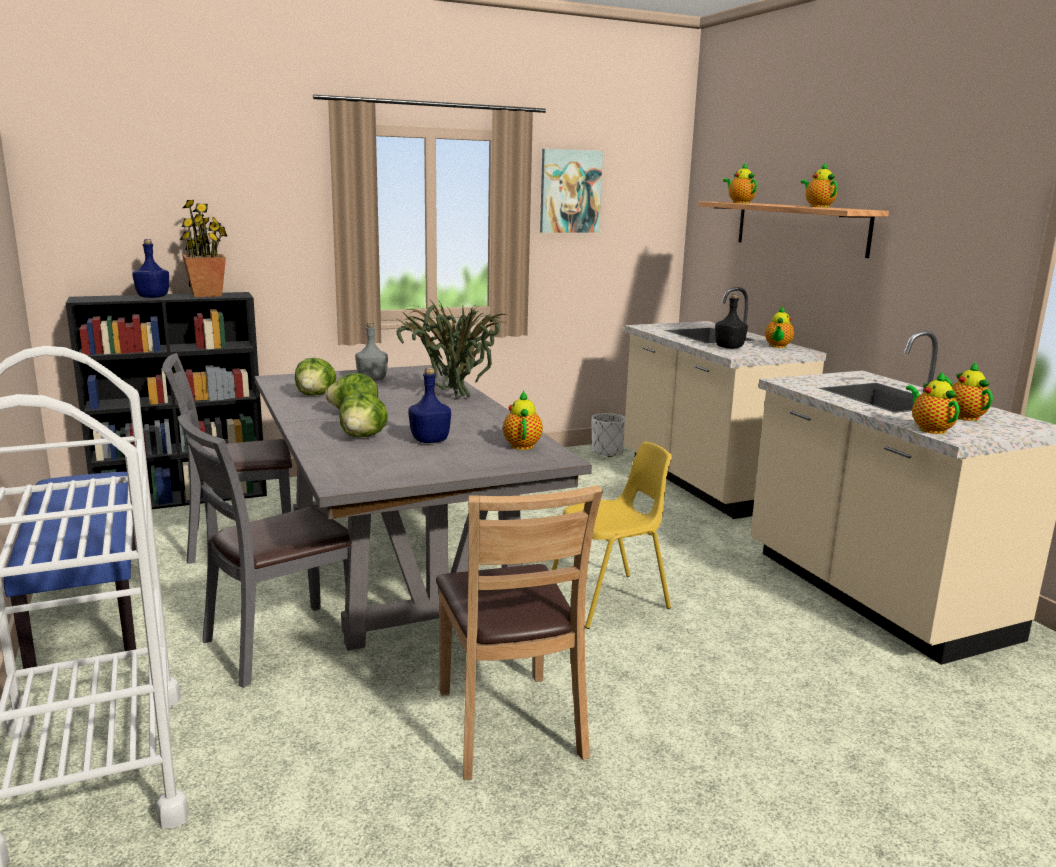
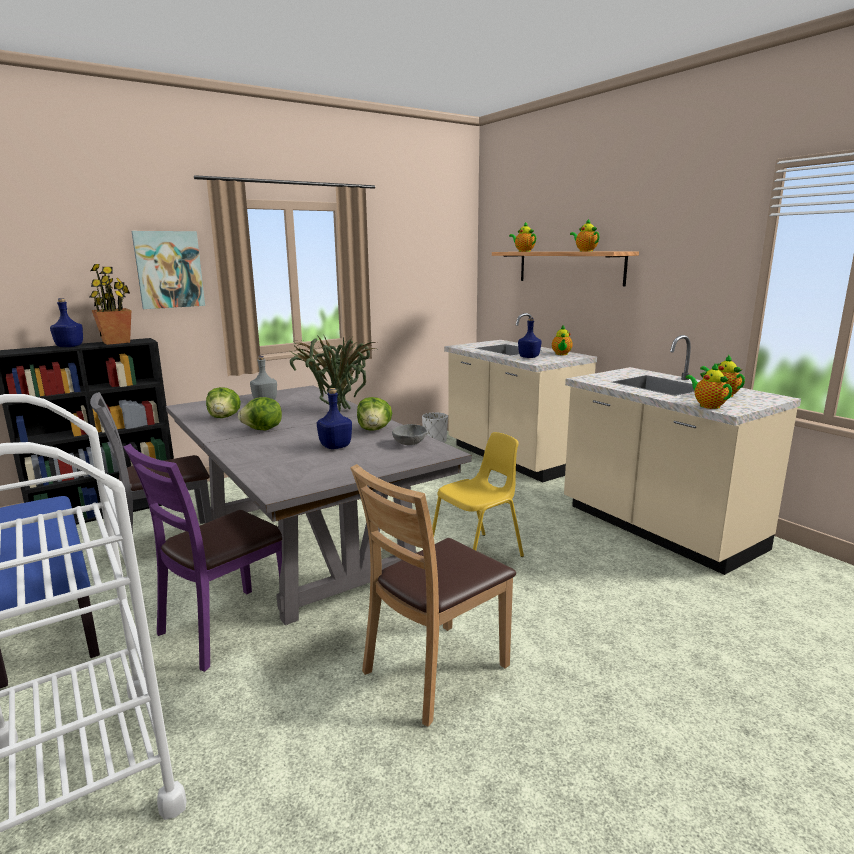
camera: 10 degrees left, 0 degrees up
(279, 643) = (225, 627): grey chair -> purple chair
(363, 436) = (280, 448): lettuce -> lettuce (374, 429)
(508, 725) = (435, 670): brown chair -> brown chair turned 75 degrees clockwise
(522, 445) = (410, 443): teapot -> grey bowl
(570, 191) = (395, 248): picture -> picture (169, 269)
(730, 347) = (529, 357): black bottle -> blue bottle

